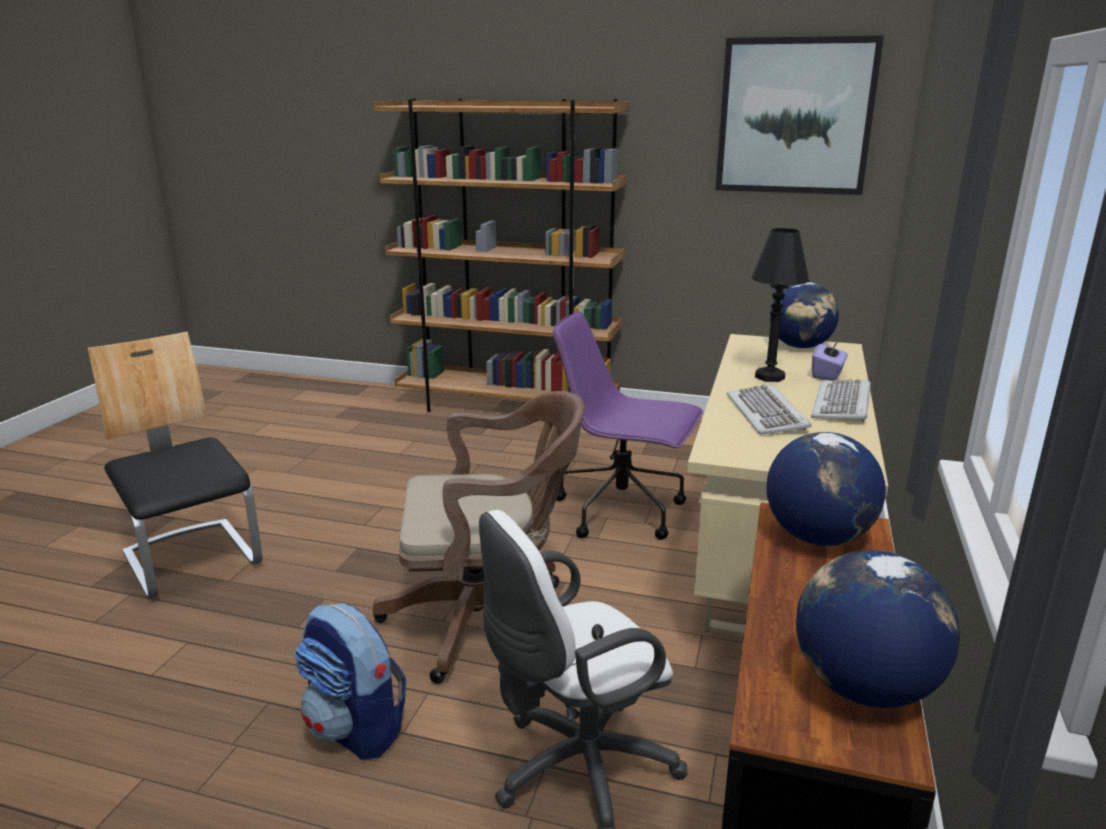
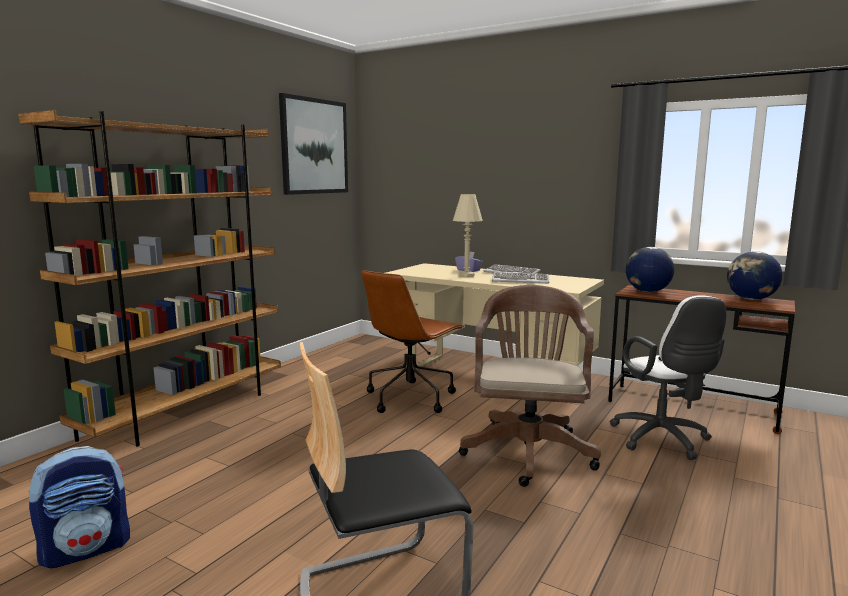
camera: 75 degrees left, 10 degrees down
(356, 729) = (643, 498): backpack -> backpack (87, 549)
(623, 511) = (411, 397): purple office chair -> brown office chair
(769, 377) = (466, 275): black table lamp -> beige table lamp
(800, 347) = (421, 268): globe -> none

